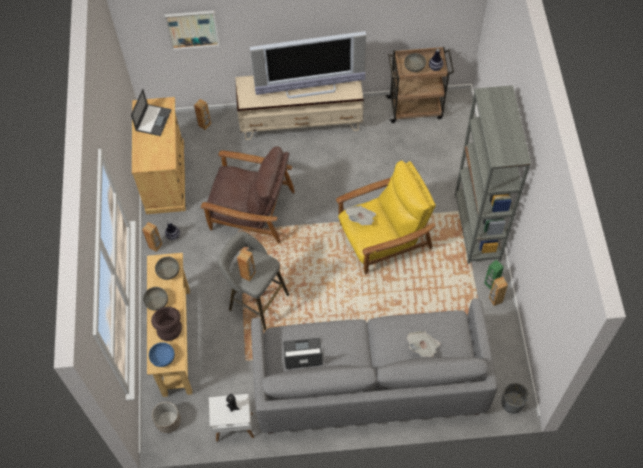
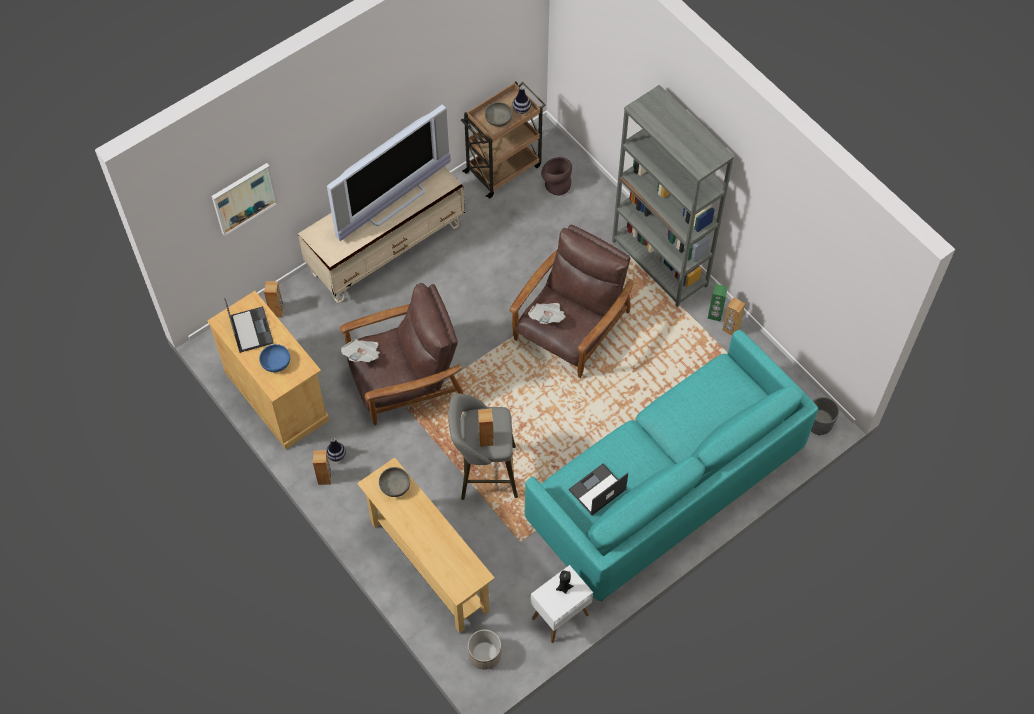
camera: 35 degrees left, 0 degrees up
(157, 302) = (407, 525): grey bowl -> none
(162, 357) = (460, 578): blue bowl -> blue bowl (276, 363)
(168, 328) = (442, 544): brown vase -> brown vase (556, 184)
(369, 382) = (665, 486): grey sofa -> turquoise sofa
(383, 237) = (571, 327): yellow armchair -> brown armchair
(423, 347) = (713, 412): newspaper -> newspaper (363, 355)

